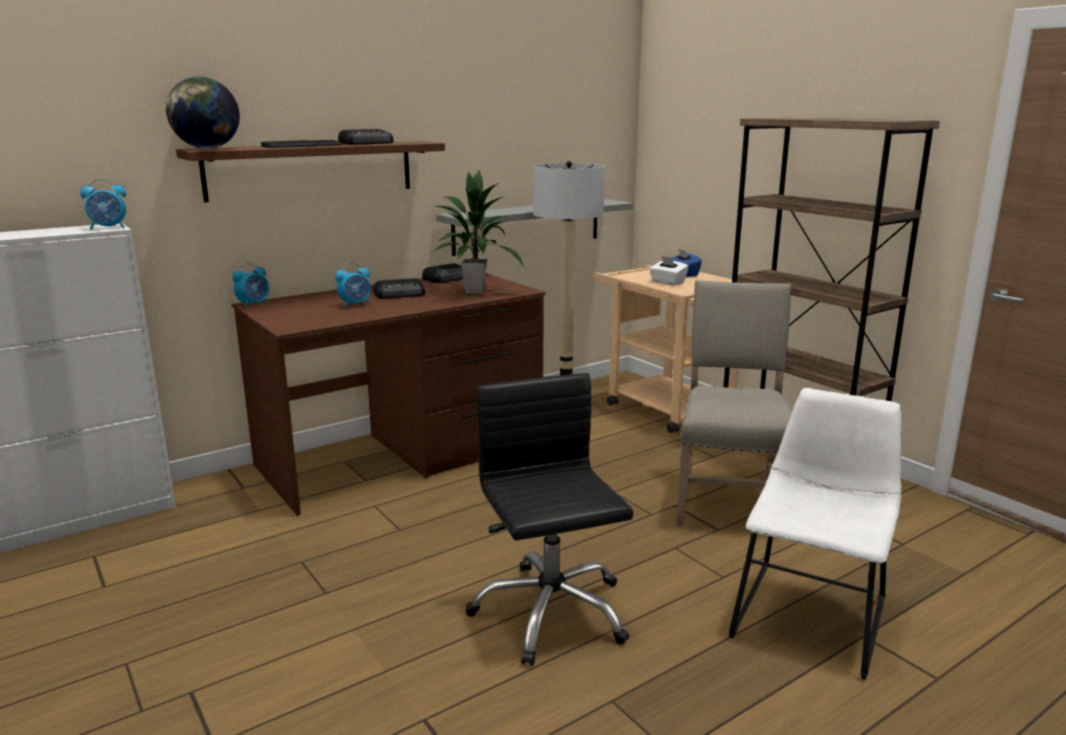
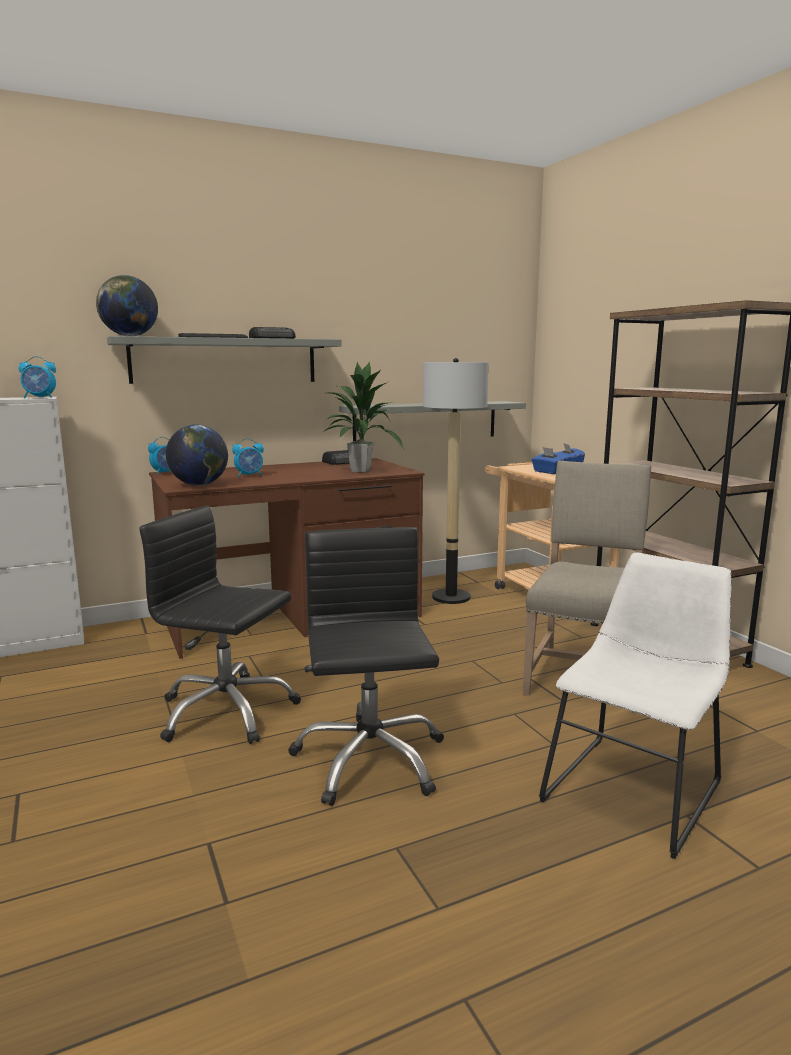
camera: 10 degrees right, 5 degrees down
(309, 322) = (199, 485): none -> globe
(311, 170) = (225, 361): brown shelf -> grey shelf
(378, 574) = (226, 711): none -> black office chair
(400, 294) = (294, 470): radio -> none
(667, 282) = (548, 472): white tissue box -> blue tissue box

